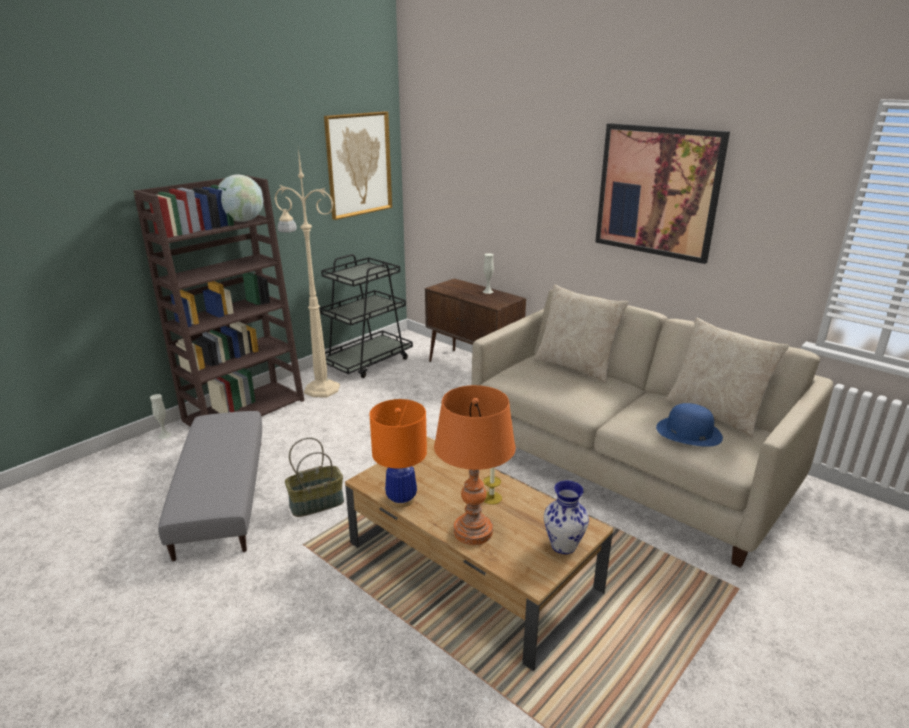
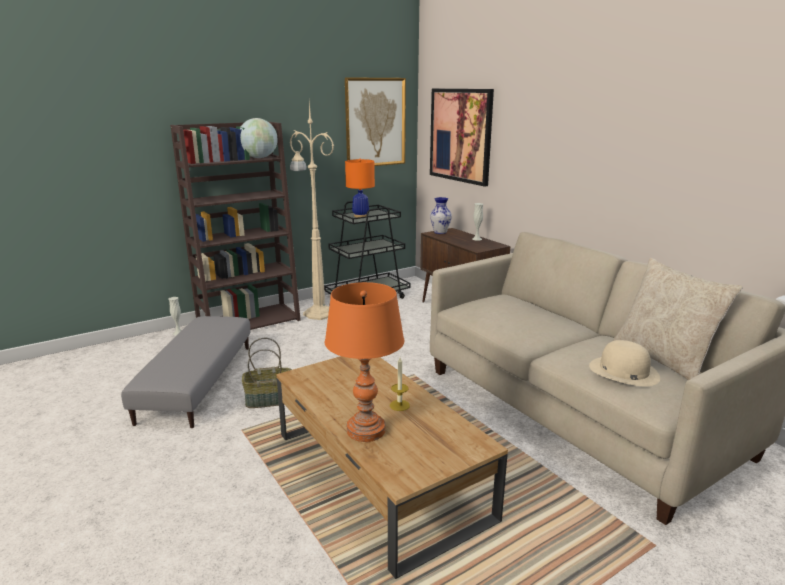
camera: 15 degrees right, 5 degrees down
(401, 499) = (316, 394): orange table lamp -> orange table lamp (360, 216)
(563, 546) = (447, 456): vase -> vase (440, 232)
(575, 366) = (534, 305): beige pillow -> none
(657, 191) = (631, 138): picture -> picture (460, 135)
(688, 432) = (623, 371): blue hat -> beige hat

